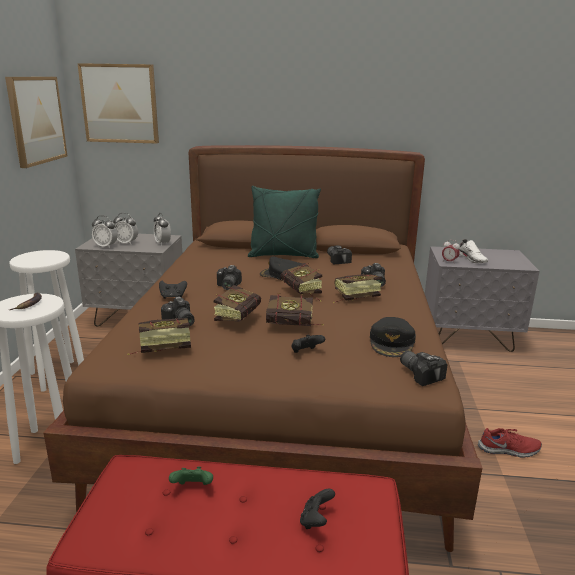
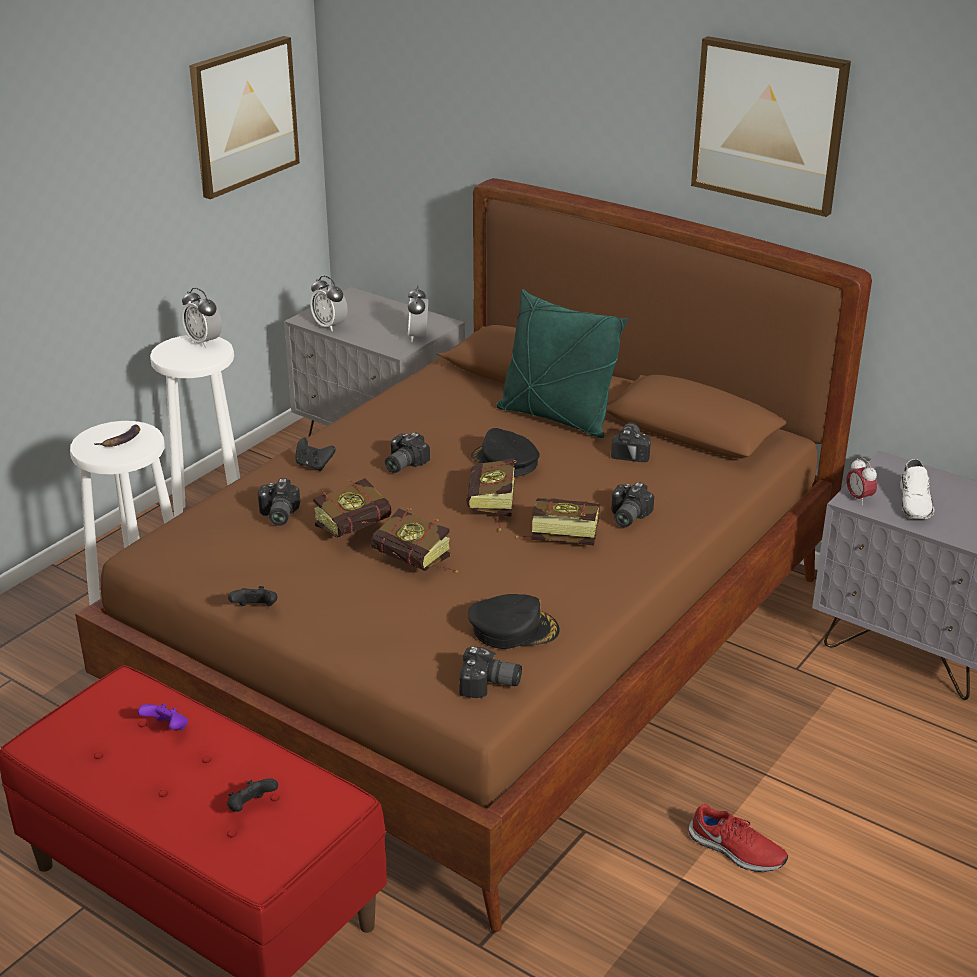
camera: 30 degrees right, 10 degrees up
(120, 103) = (389, 83): picture -> picture (769, 125)
(127, 243) = (365, 324): alarm clock -> alarm clock (204, 342)
(159, 347) = (223, 547): book -> none
(193, 488) = (167, 729): green game controller -> purple game controller
(306, 352) = (386, 608): black game controller -> black game controller (255, 609)
(392, 342) = (513, 629): black cap -> black cap turned 135 degrees counterclockwise
(421, 373) = (490, 685): camera -> camera turned 105 degrees clockwise

